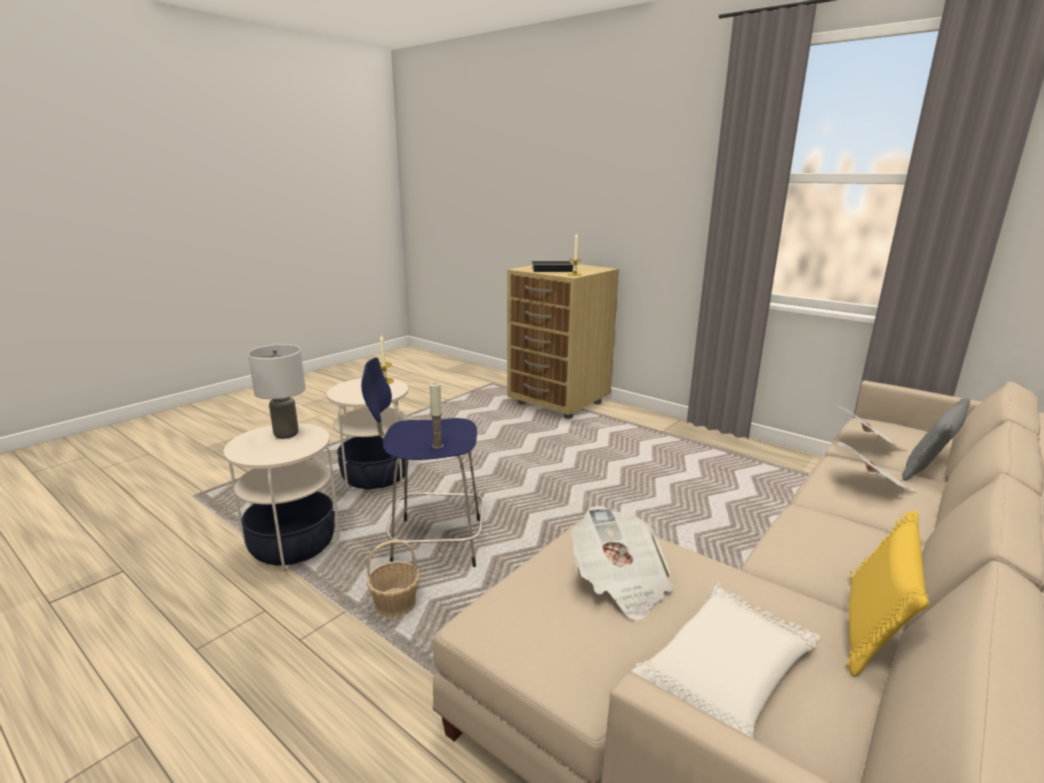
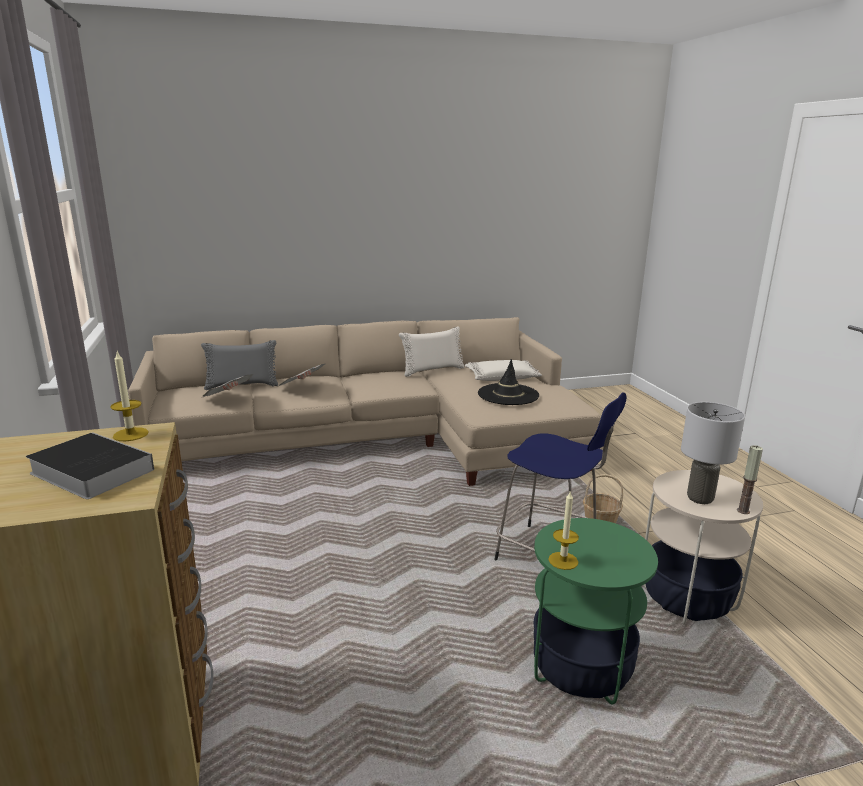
camera: 145 degrees left, 0 degrees up
(376, 478) = (580, 669): beige side table -> green side table
(437, 446) = (558, 442): candle -> candle (743, 511)
(620, 583) = (508, 394): newspaper -> black hat
(873, 629) = (432, 370): yellow pillow -> white pillow

